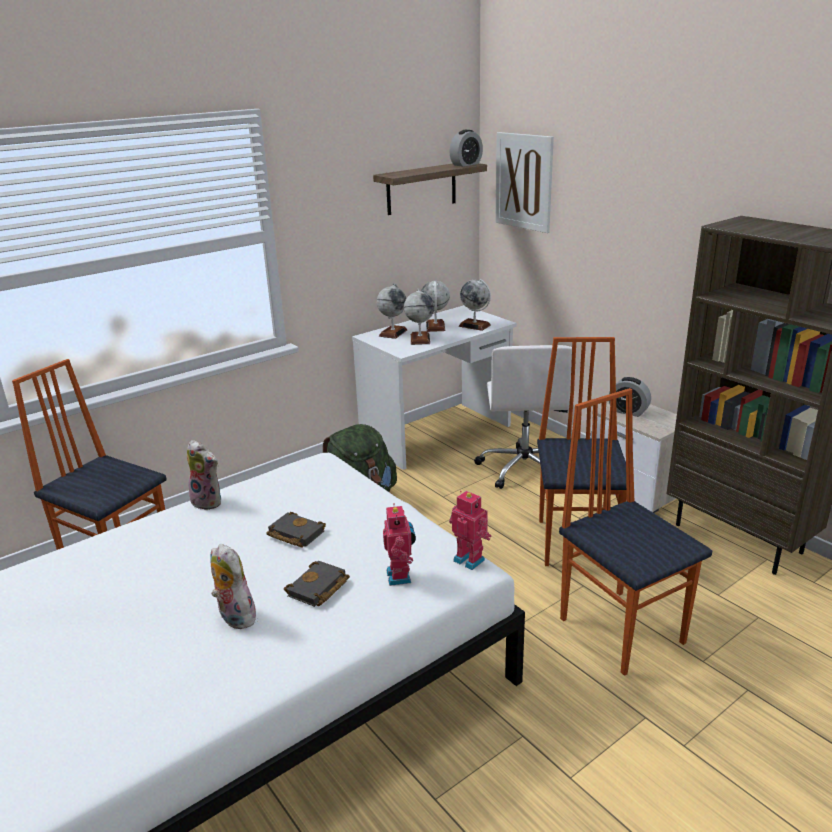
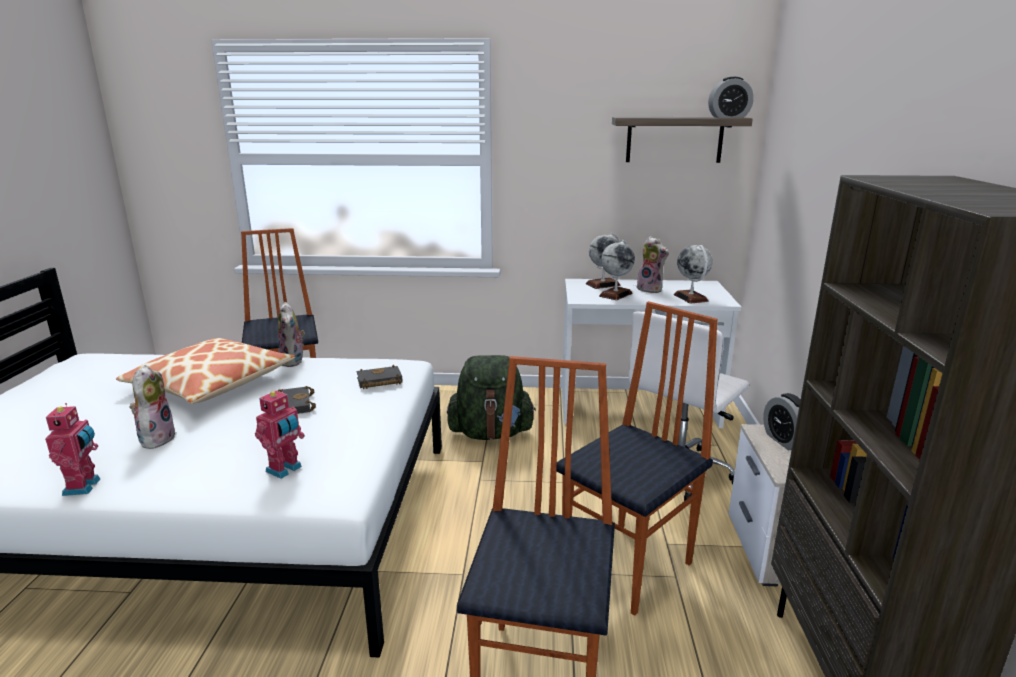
camera: 40 degrees right, 5 degrees down
(173, 555) = (211, 384): none -> pillow
(318, 589) = (227, 448): black book -> black book (378, 382)
(435, 326) = (651, 289): globe -> plush toy
(470, 559) = (354, 487): toy robot -> toy robot (84, 487)
(524, 181) = (786, 140): picture -> none

